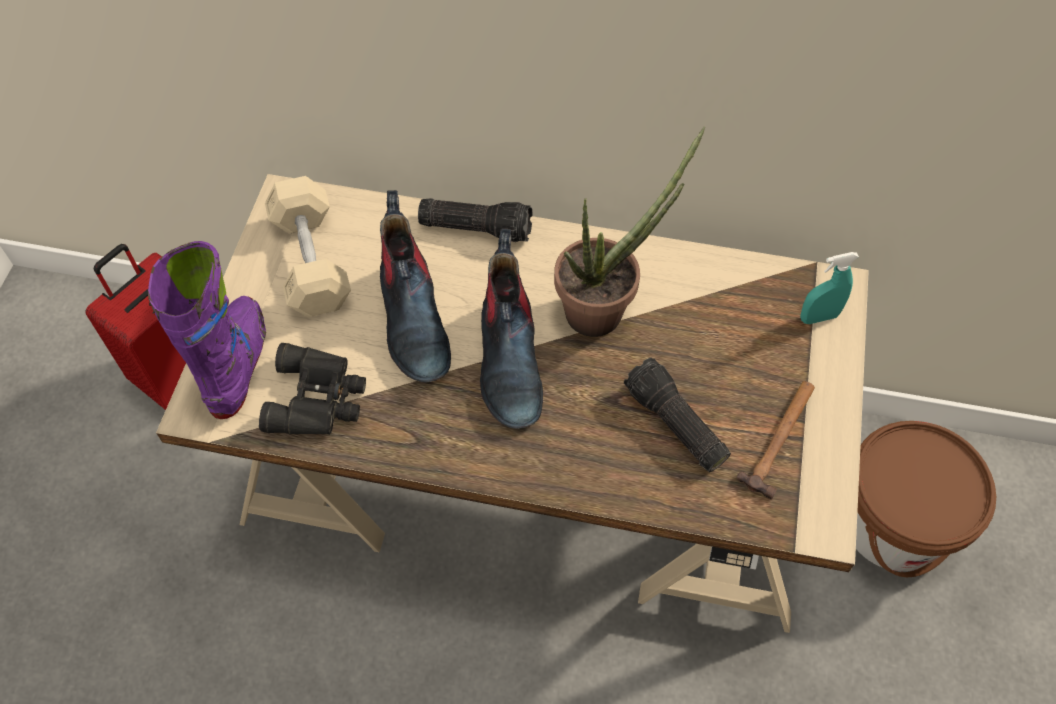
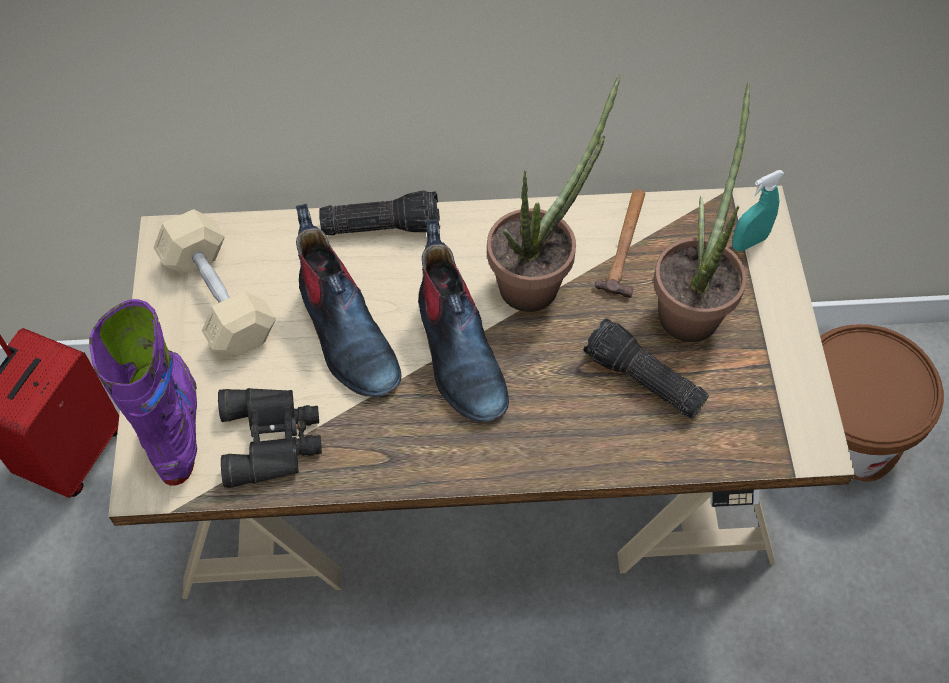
camera: 15 degrees left, 0 degrees up
(743, 364) = (691, 305): none -> potted plant
(781, 439) = (749, 370): hammer -> hammer (626, 244)

